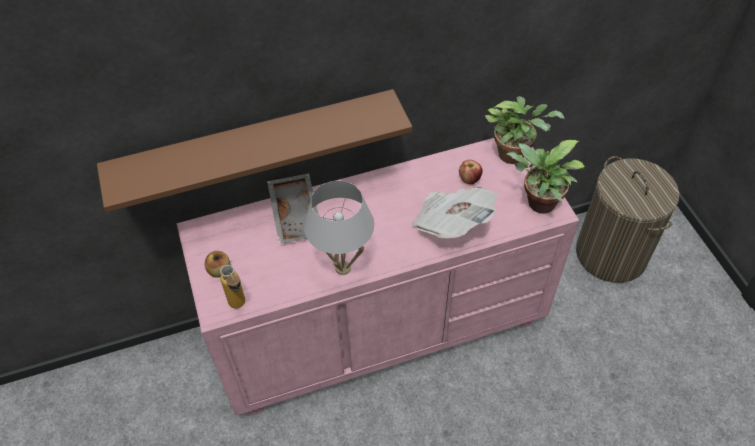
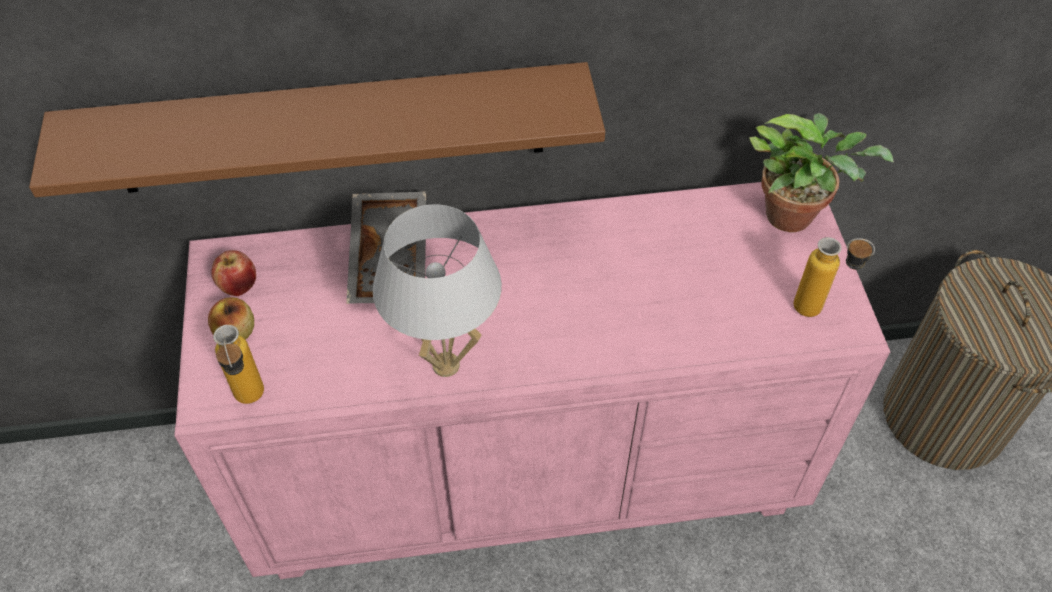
camera: 10 degrees right, 0 degrees up
(452, 223) = (657, 318): newspaper -> none
(469, 179) = (704, 247): apple -> apple (239, 286)
(538, 204) = (819, 310): potted plant -> bottle

